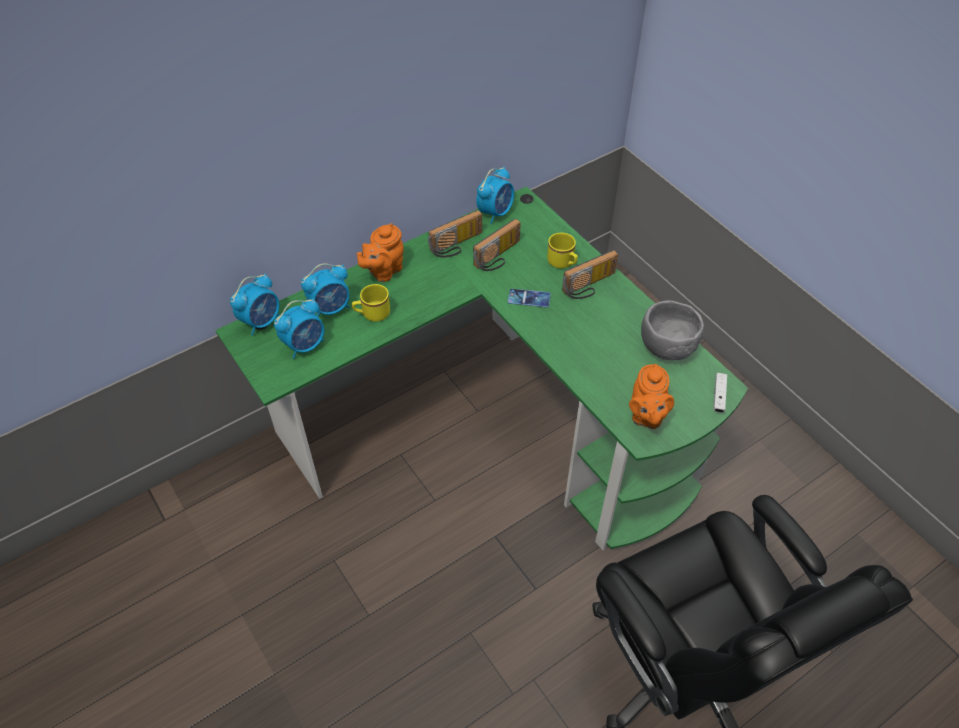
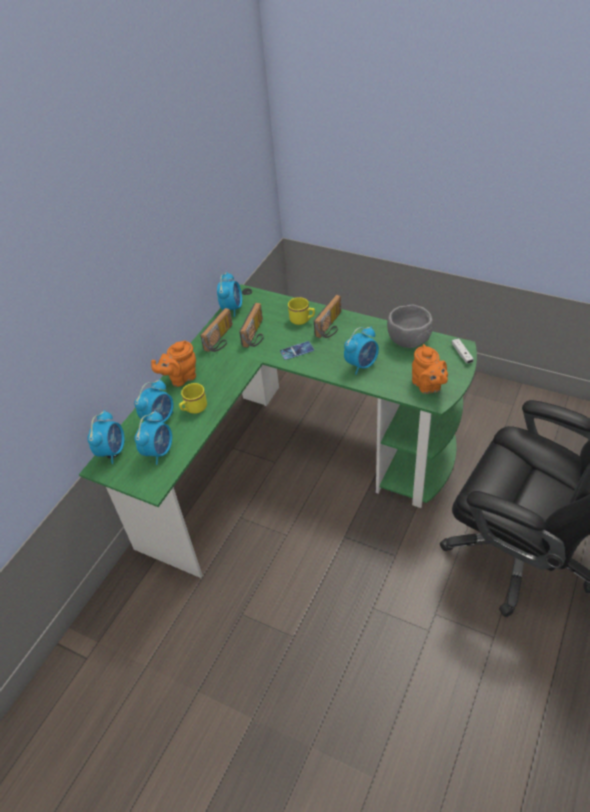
camera: 25 degrees left, 5 degrees down
(383, 271) = (180, 378): orange teapot -> orange teapot turned 45 degrees clockwise
(589, 351) = (362, 364): none -> alarm clock

